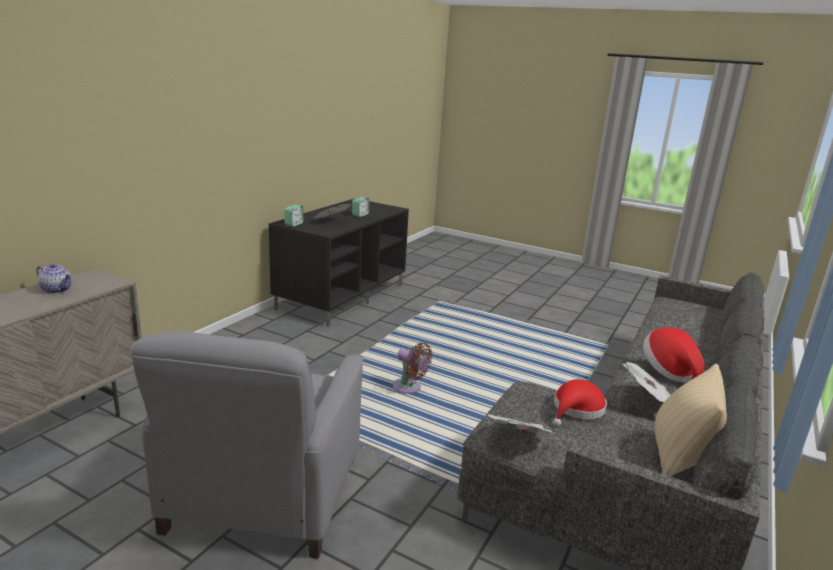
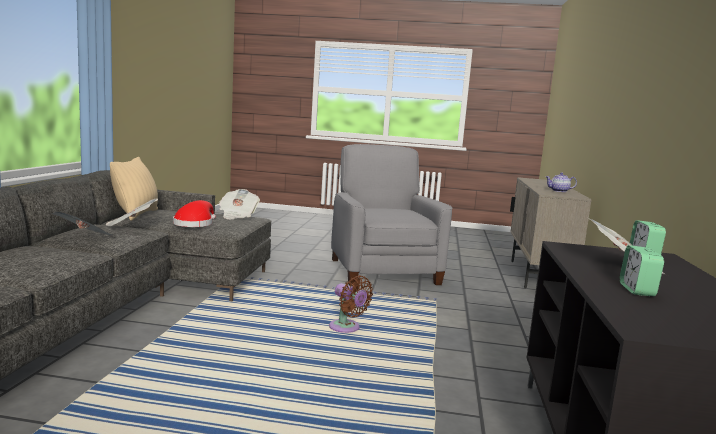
camera: 160 degrees right, 10 degrees down
(409, 388) = (346, 328): brown fan -> brown fan turned 150 degrees counterclockwise
(669, 371) = (85, 238): hat -> newspaper

